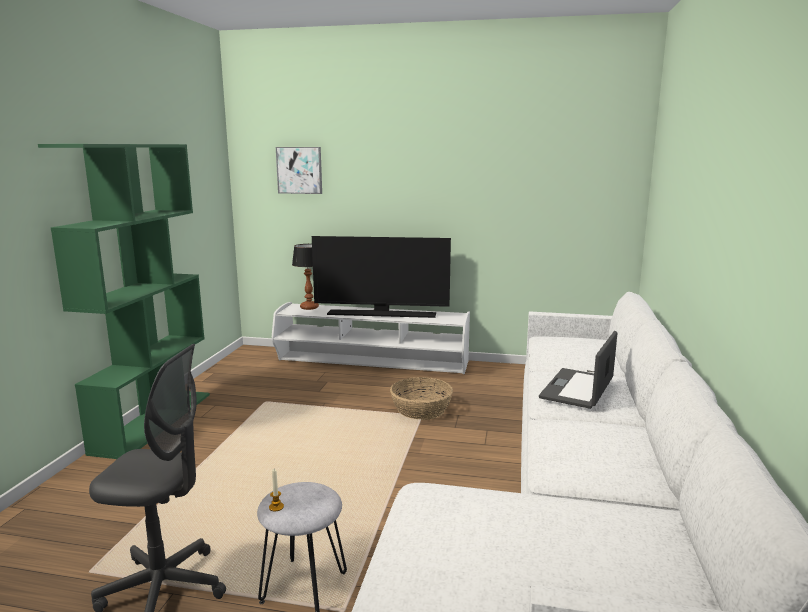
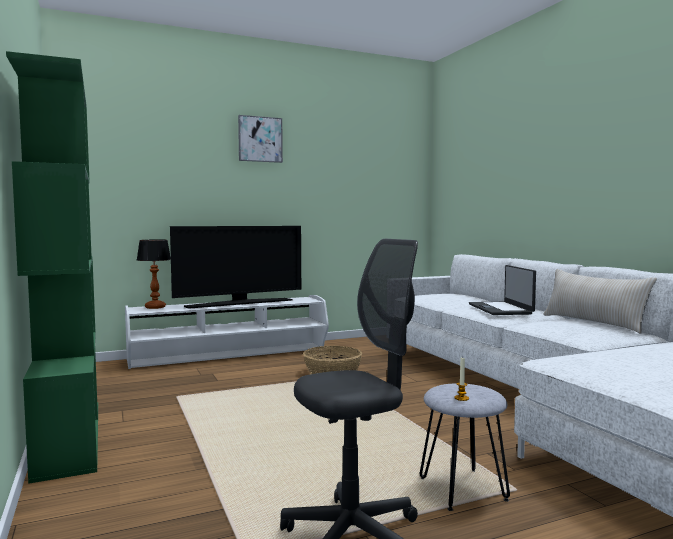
camera: 35 degrees left, 10 degrees down
(299, 170) = (138, 163): picture -> picture (260, 139)
(635, 446) = (593, 323): none -> beige pillow

